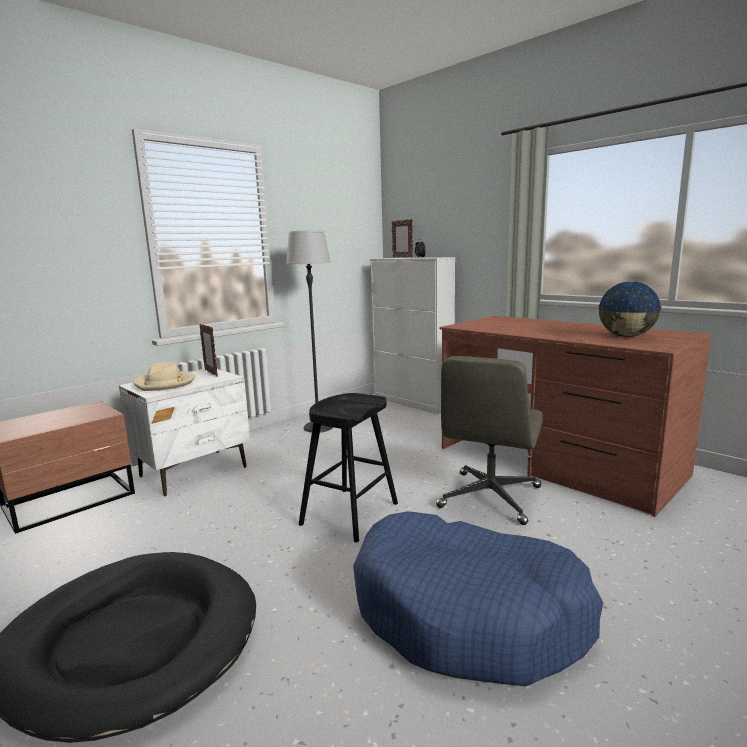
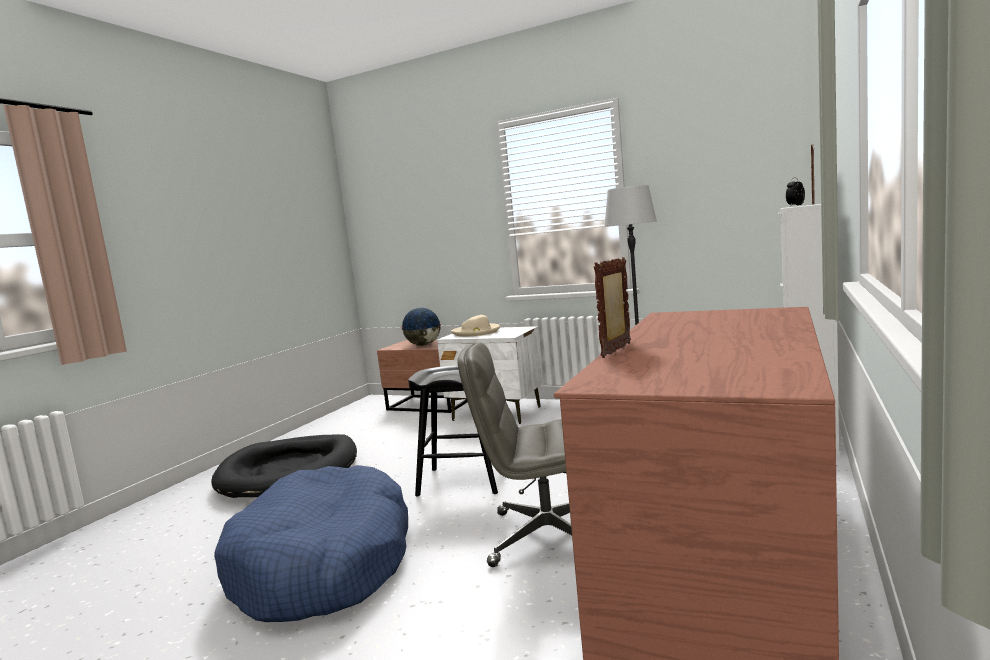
camera: 70 degrees right, 5 degrees down
(211, 373) = (517, 330): picture frame -> picture frame (617, 350)
(626, 336) = (685, 364): globe -> globe (423, 345)

